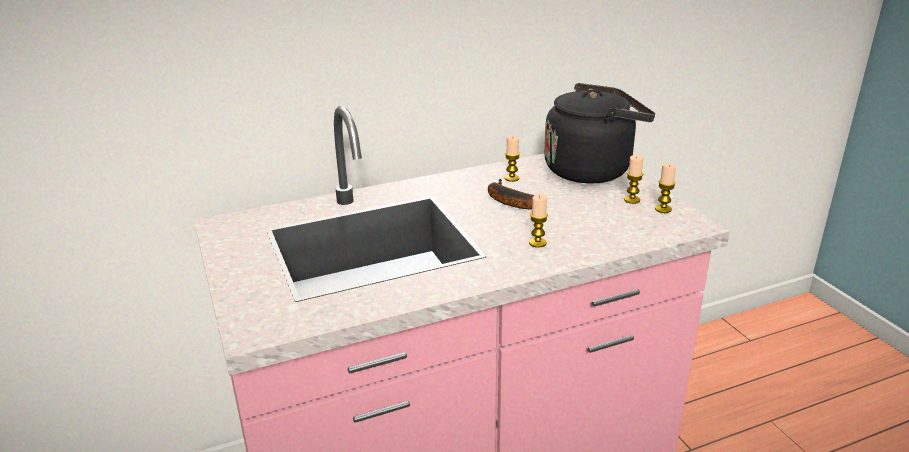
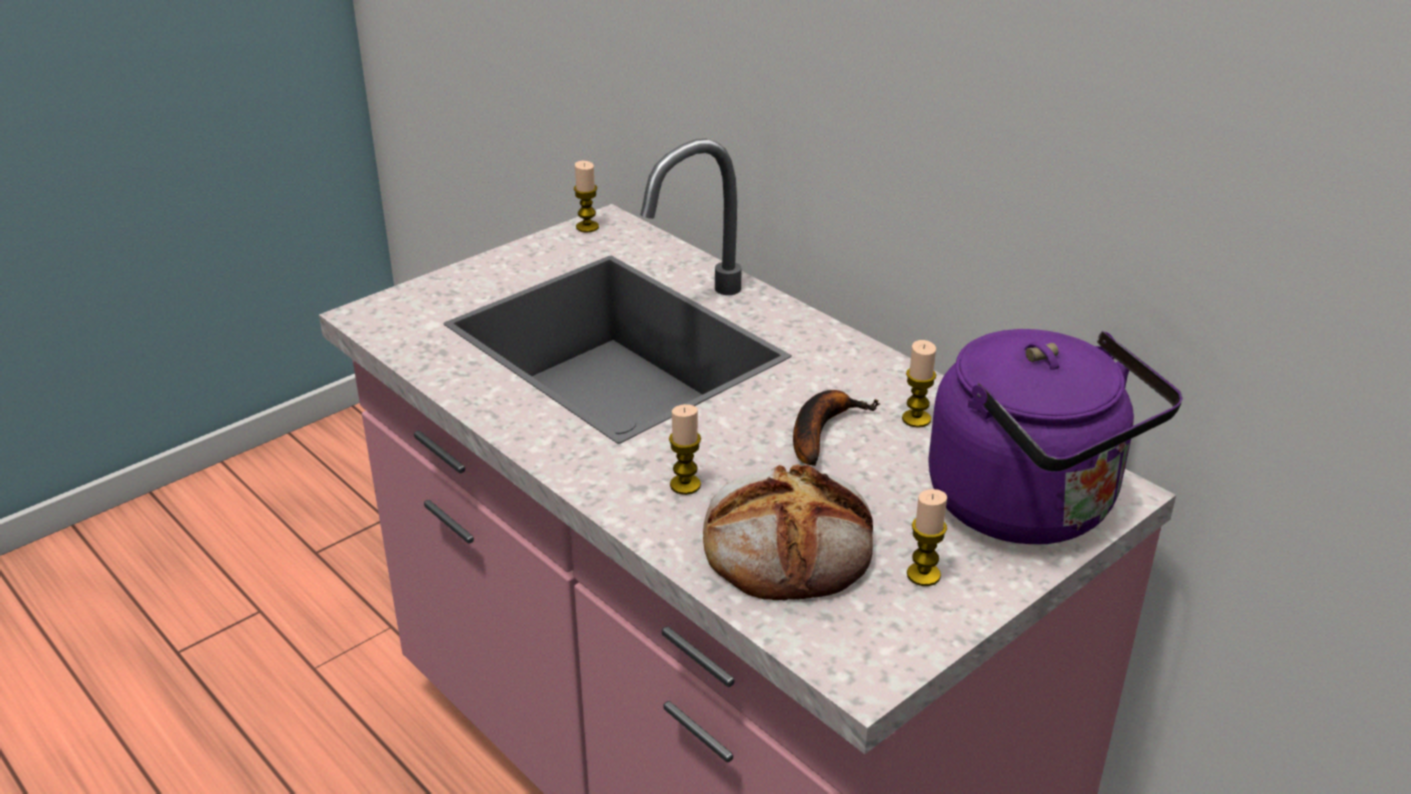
camera: 70 degrees right, 5 degrees up
(592, 169) = (1031, 507): black kettle -> purple kettle
(598, 224) = (789, 543): none -> bread
(663, 209) = (908, 621): candle -> candle (587, 227)

